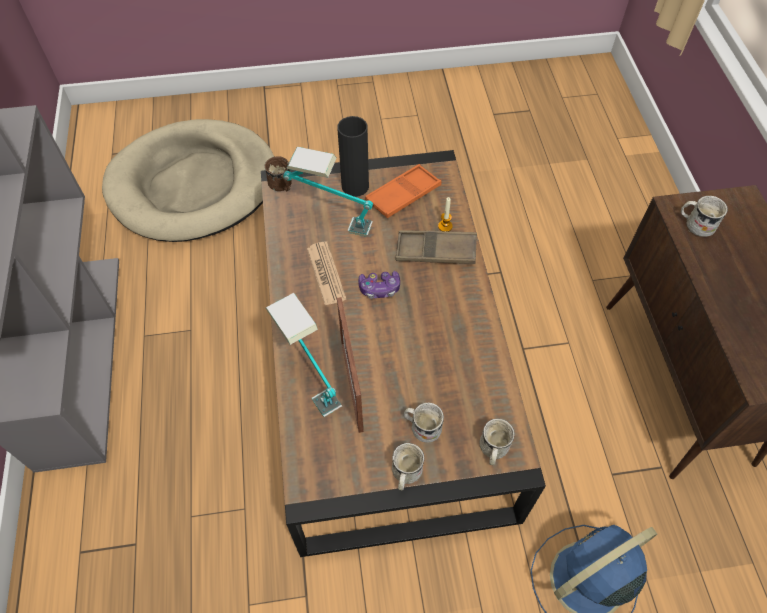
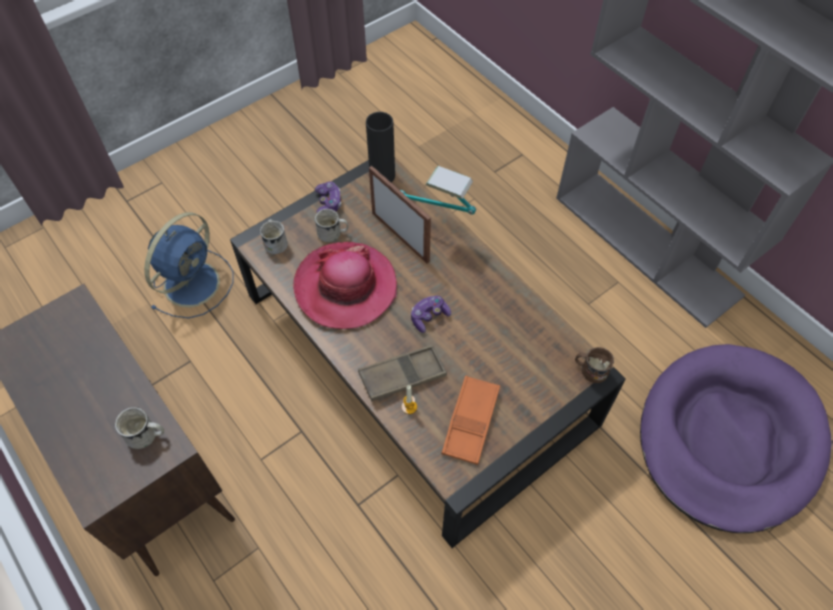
camera: 150 degrees right, 0 degrees up
(194, 185) = (729, 438): beige dog bed -> purple dog bed
(326, 273) = (482, 307): newspaper -> none
(330, 221) = (516, 357): table lamp -> none
(355, 186) = (523, 407): black vase -> black vase (382, 176)
(405, 474) = (328, 203): white mug -> game controller
(441, 356) = (346, 287): none -> hat

